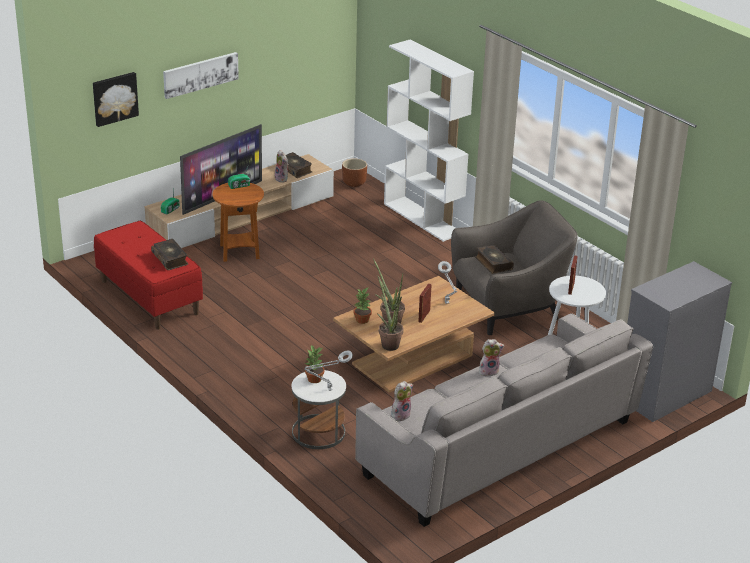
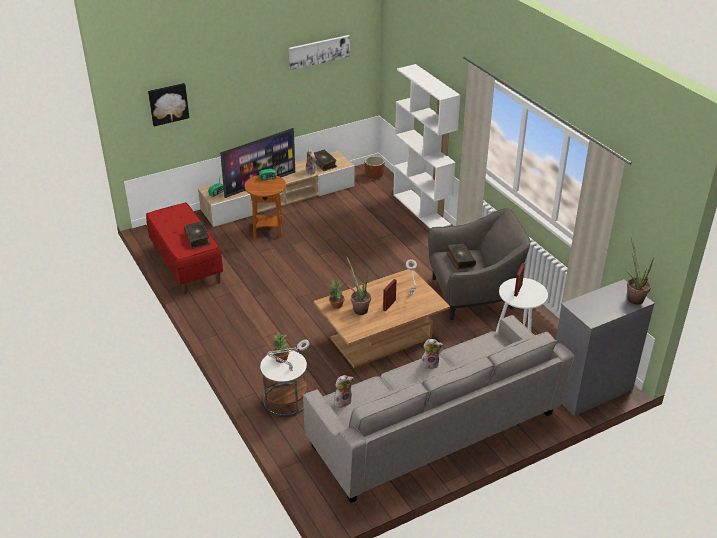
camera: 10 degrees right, 5 degrees up
(200, 74) = (243, 86): picture -> picture (319, 51)
(388, 343) = (352, 329): potted plant -> potted plant (633, 297)

